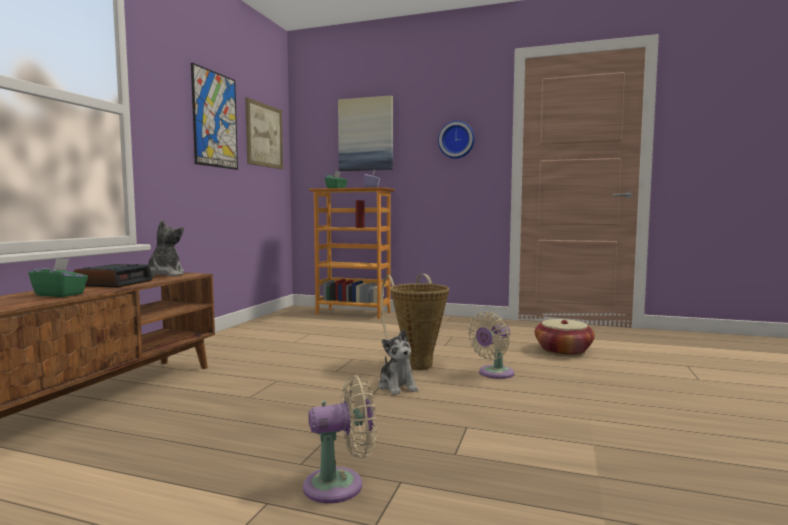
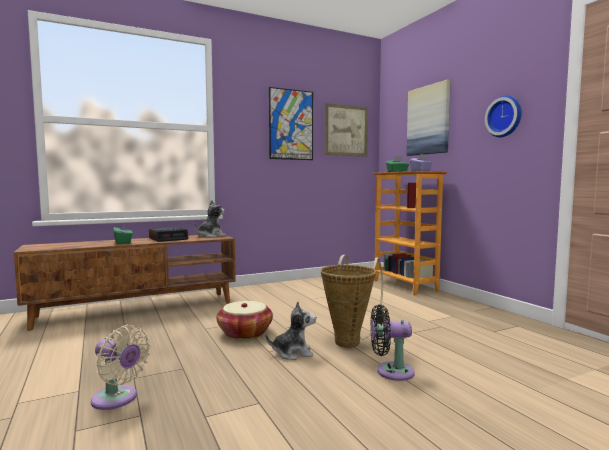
camera: 45 degrees right, 0 degrees up
(397, 386) = (293, 353): plush toy -> plush toy turned 120 degrees counterclockwise
(493, 374) = (390, 371): beige fan -> black fan
(563, 350) = (531, 377): basket -> basket (245, 333)

